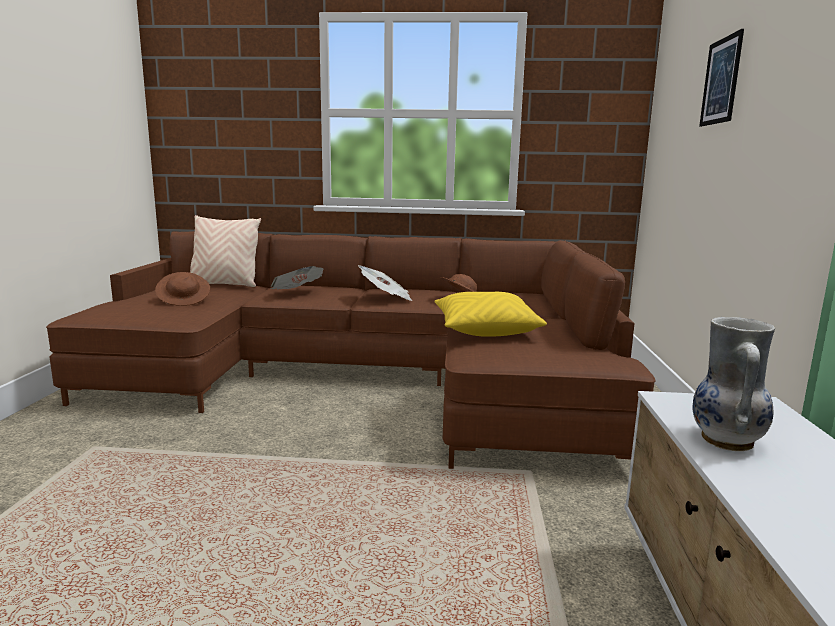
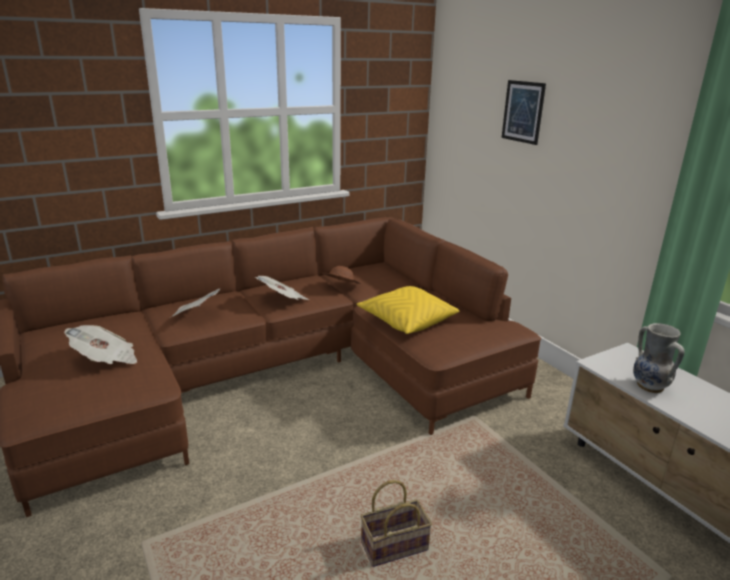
camera: 35 degrees left, 10 degrees up
(184, 300) = (106, 360): brown hat -> newspaper
(225, 285) = (100, 322): beige pillow -> none
(267, 541) = (395, 545): none -> basket

